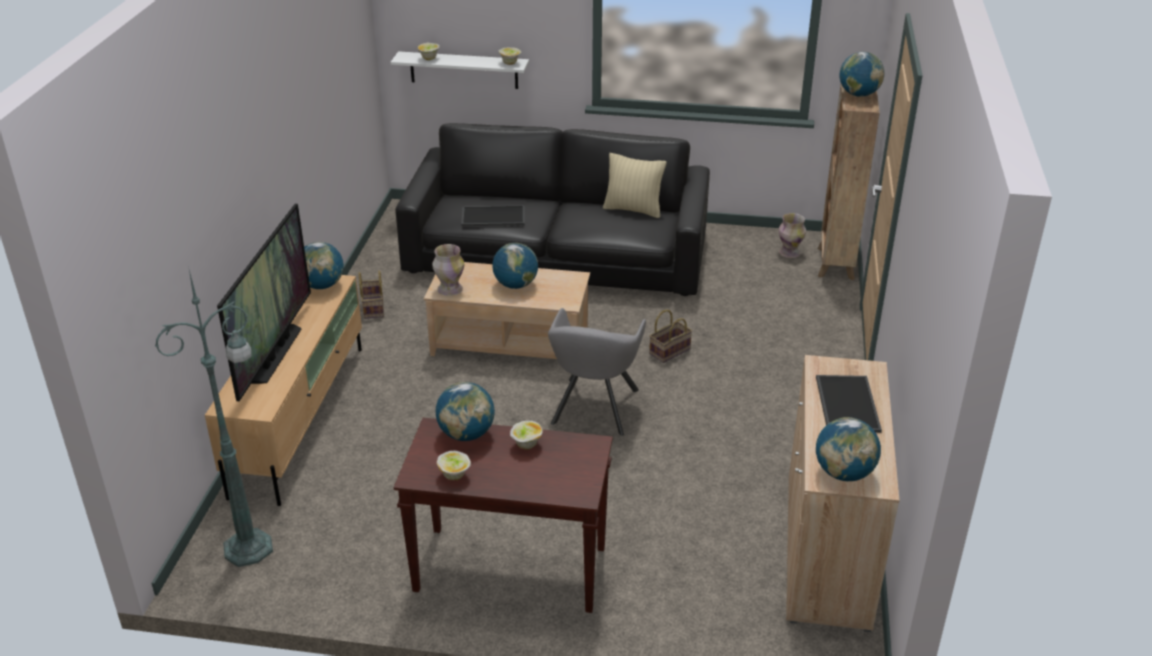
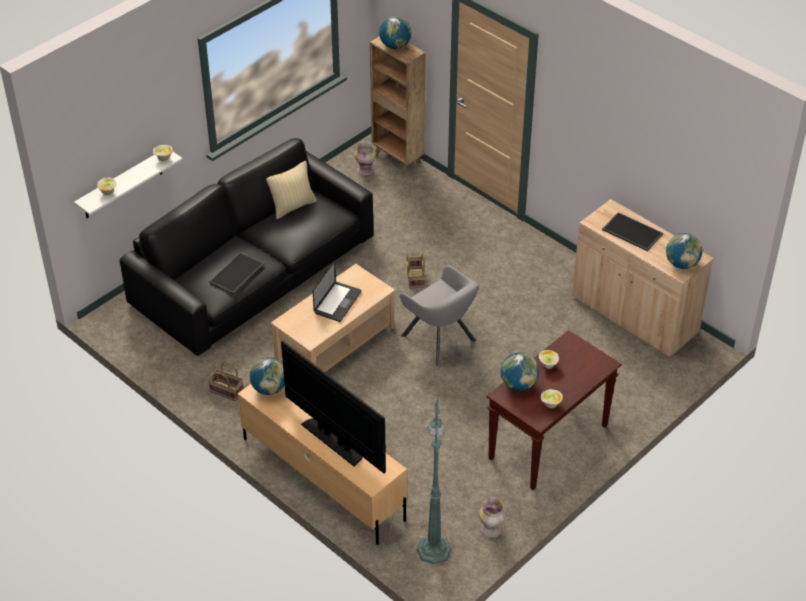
camera: 55 degrees left, 10 degrees up
(449, 290) = (312, 335): vase -> vase (491, 529)
(515, 285) = (337, 302): globe -> laptop

